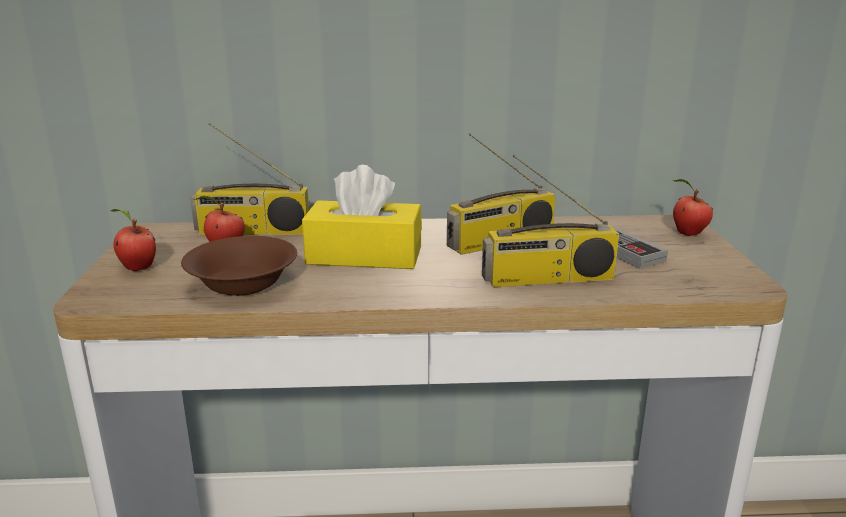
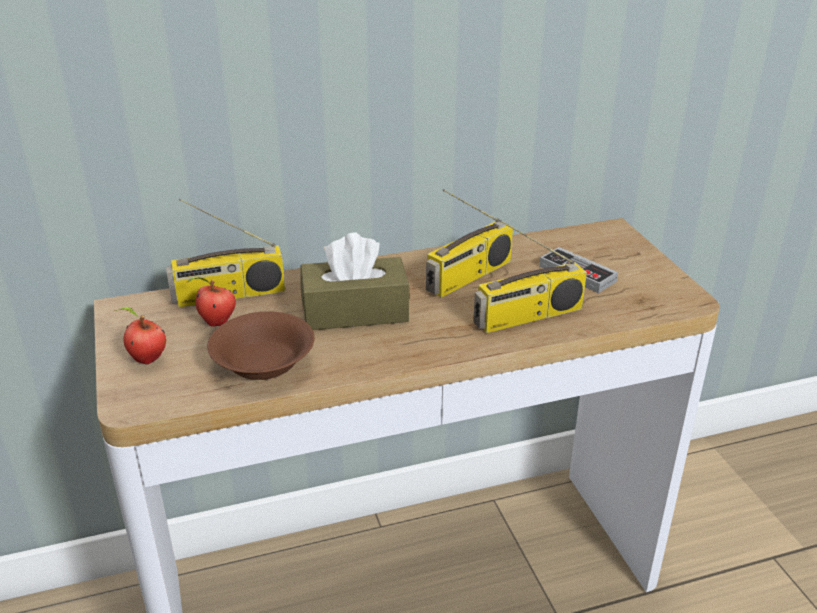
camera: 15 degrees left, 10 degrees up
(364, 256) = (355, 311): yellow tissue box -> brown tissue box
(686, 233) = (622, 244): apple -> none

